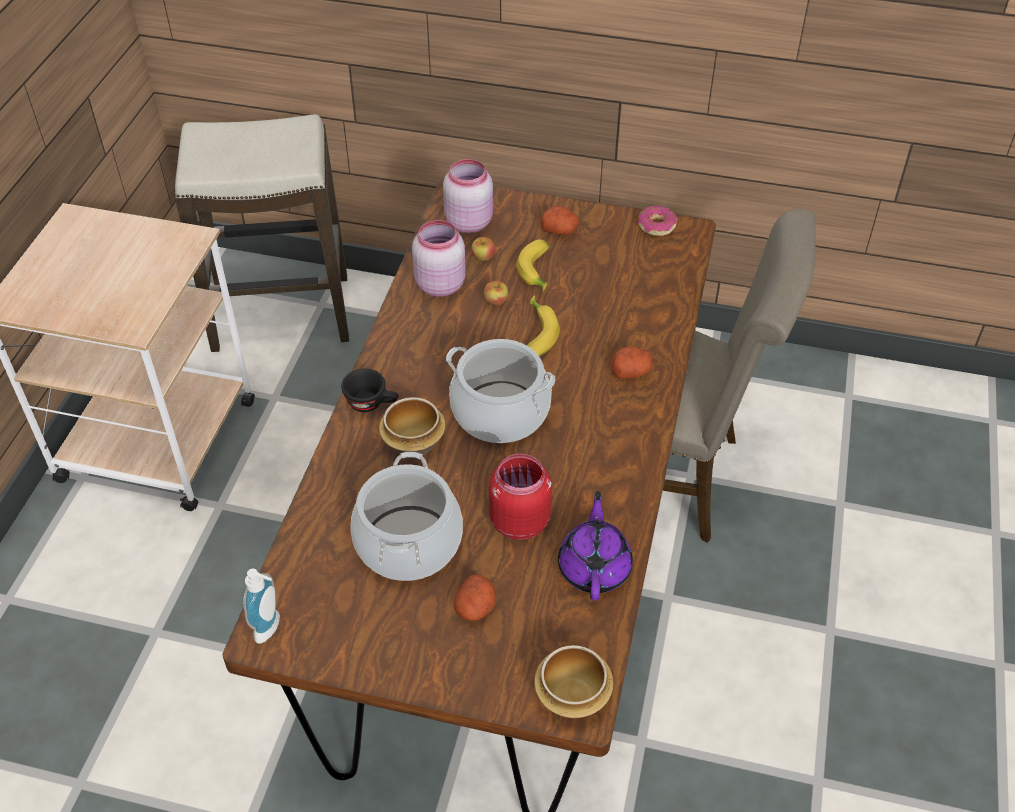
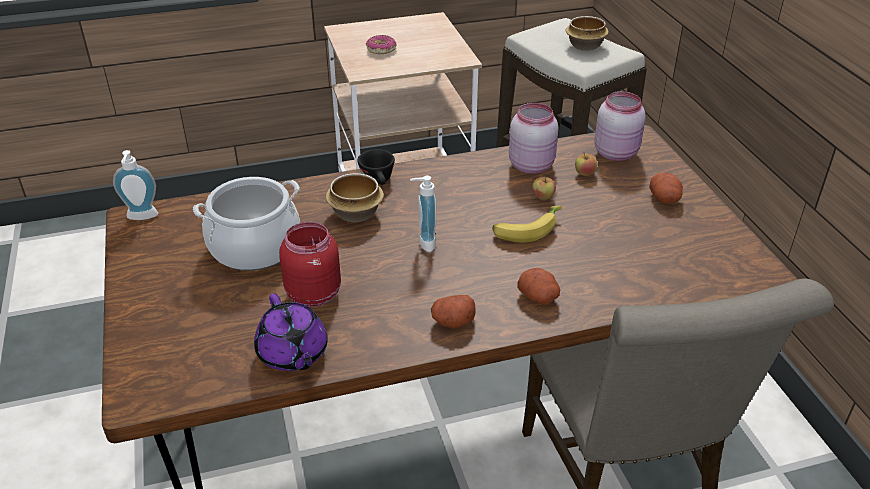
camera: 60 degrees right, 10 degrees down
(475, 608) = (211, 302): potato -> potato (452, 321)
(500, 412) = (423, 242): cooking pot -> soap dispenser
(539, 272) = (602, 206): banana -> none
(574, 697) = (146, 390): bowl -> bowl (585, 46)
(594, 567) = (293, 354): purple teapot -> purple teapot turned 90 degrees clockwise
(656, 226) = (742, 249): donut -> donut (381, 49)

